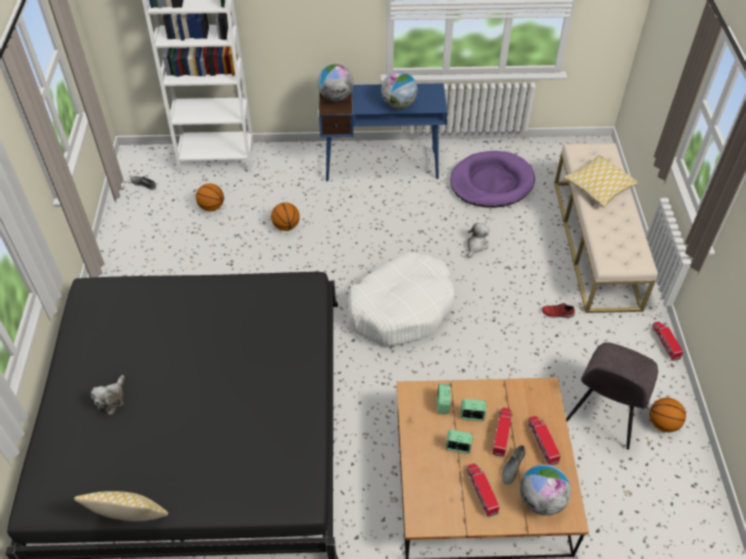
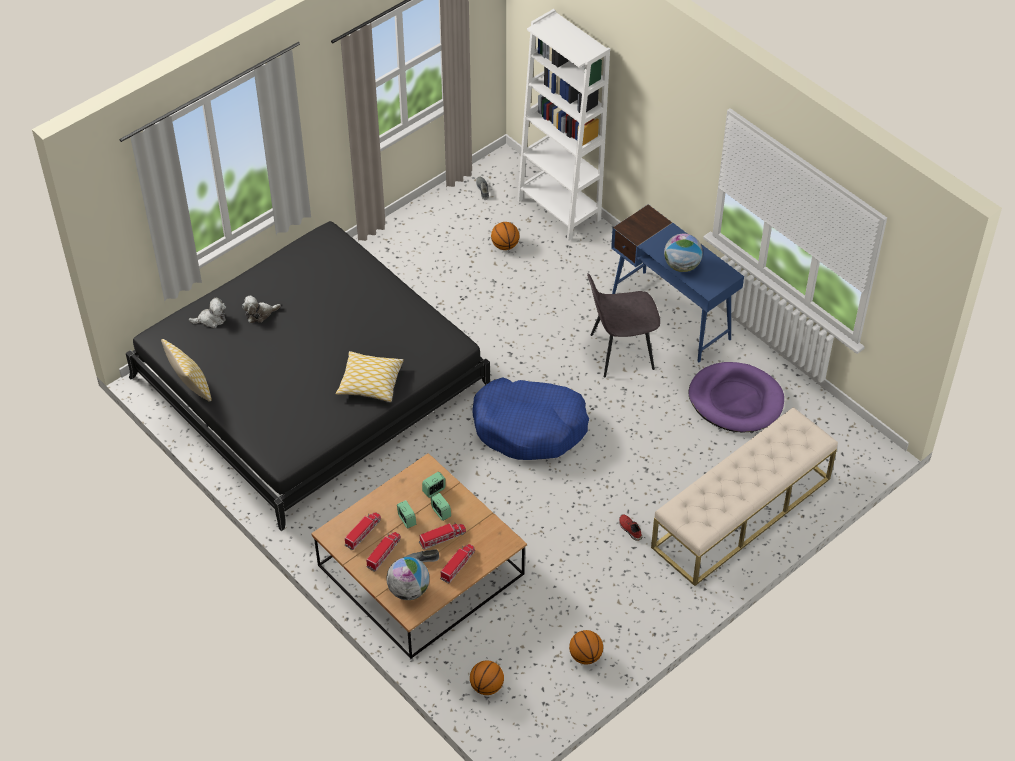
camera: 50 degrees right, 0 degrees up
(286, 226) = (535, 303): basketball -> basketball (487, 686)
(336, 97) = (645, 223): globe -> none
(401, 307) = (529, 427): white dog bed -> blue dog bed
(476, 245) = (648, 434): plush toy -> plush toy (211, 319)
(599, 187) = (762, 458): pillow -> pillow (370, 382)
(604, 415) = (555, 614): grey chair -> grey chair (619, 352)
(665, 343) = (674, 618): toy truck -> toy truck (363, 532)

